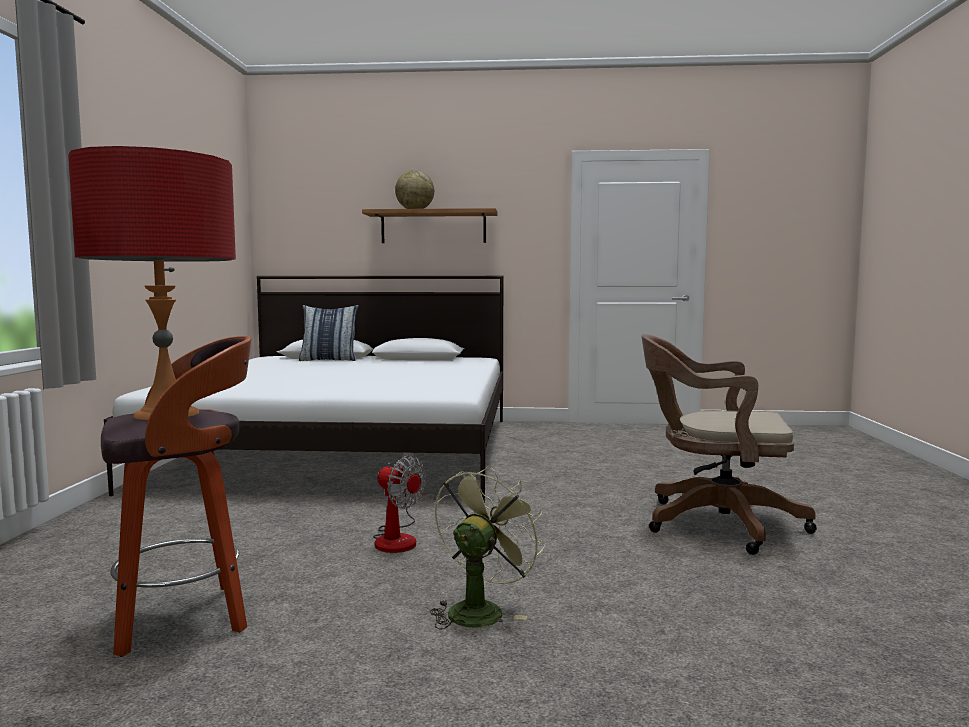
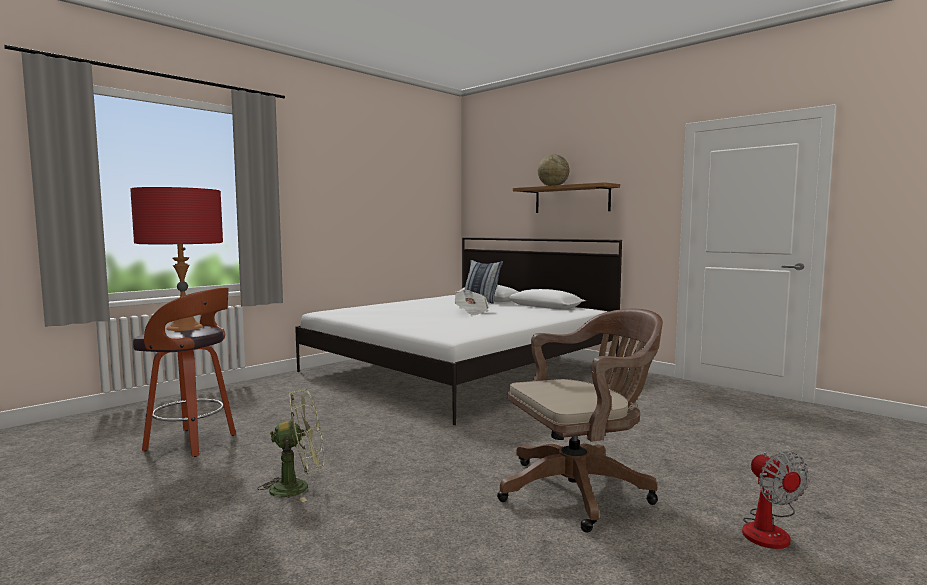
camera: 40 degrees right, 0 degrees up
(369, 370) = (471, 312): none -> newspaper
(397, 538) = (357, 432): fan -> fan (769, 529)
(714, 523) = (581, 490): brown office chair -> brown office chair turned 105 degrees clockwise

